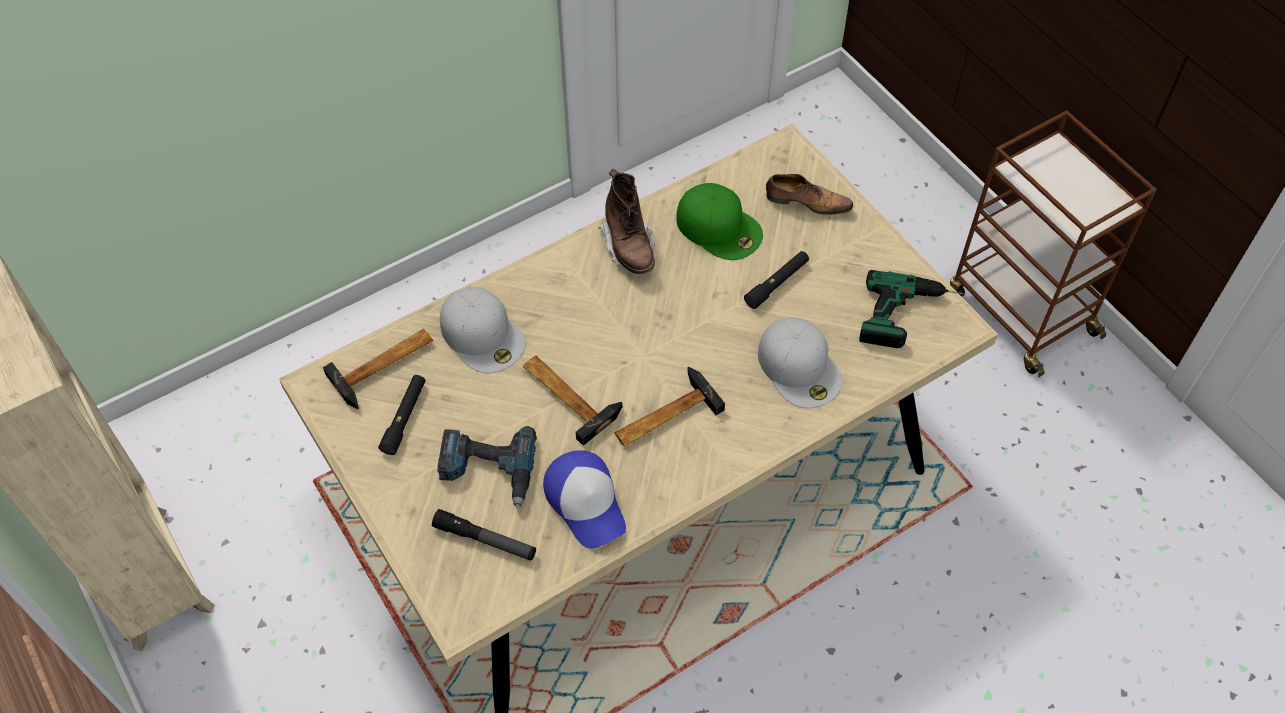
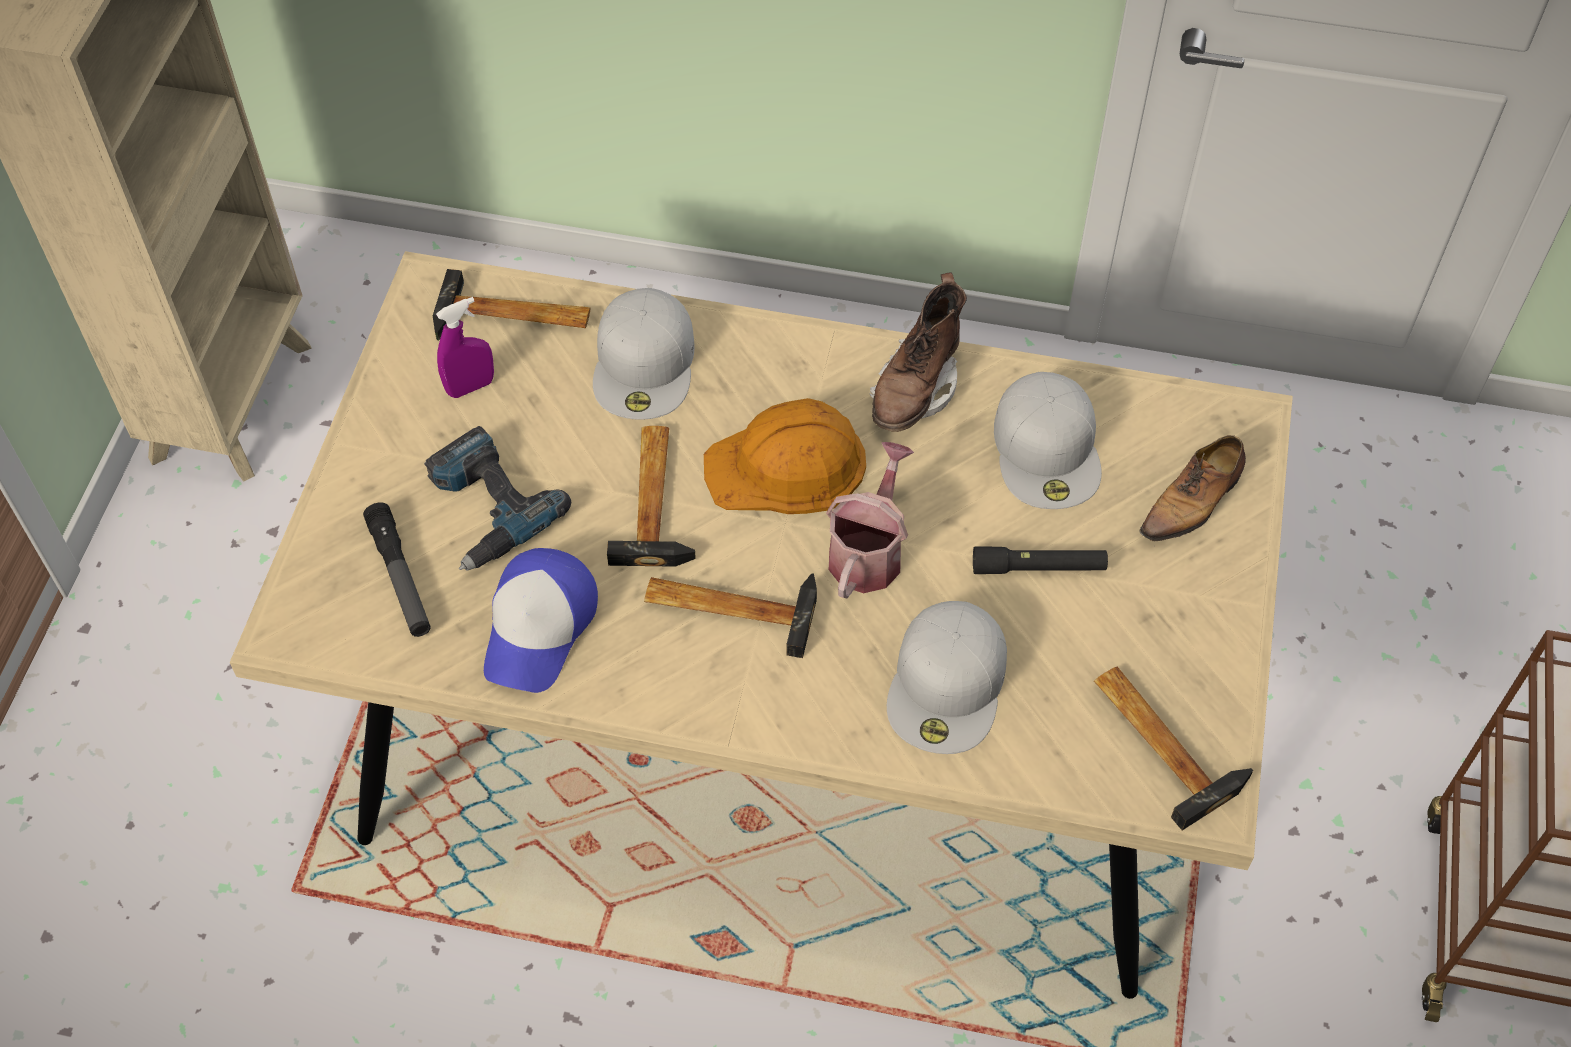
camera: 45 degrees right, 0 degrees up
(404, 418) = (470, 387): black flashlight -> purple spray bottle
(612, 329) = (787, 466): none -> orange hard hat
(696, 337) = (868, 551): none -> watering can
(720, 227) = (1048, 450): green cap -> white cap
(806, 202) = (1193, 501): shoe -> shoe turned 75 degrees clockwise
(911, 316) = (1162, 740): power drill -> hammer

